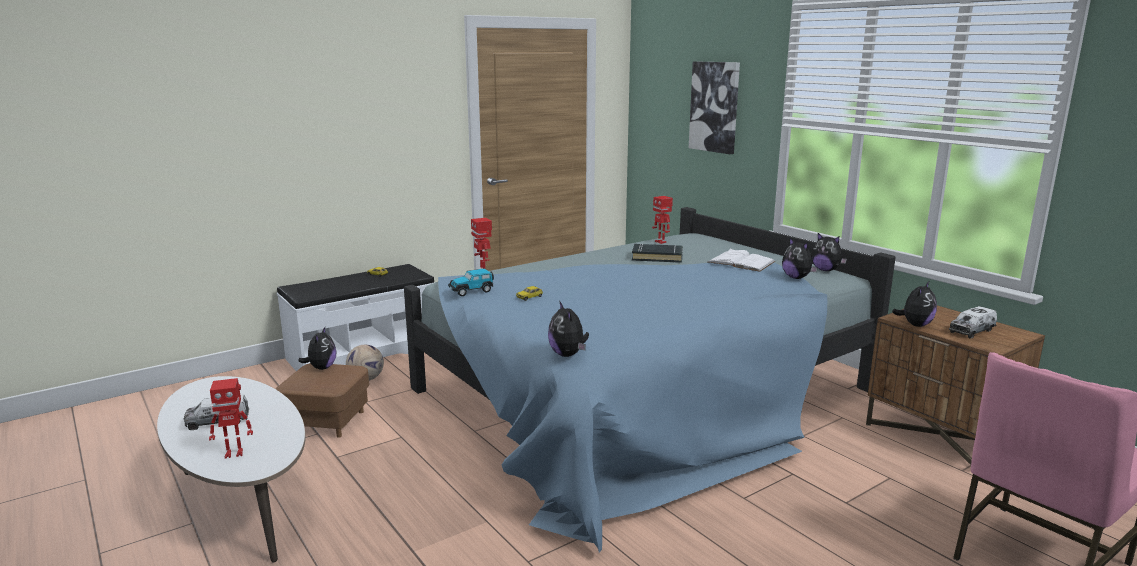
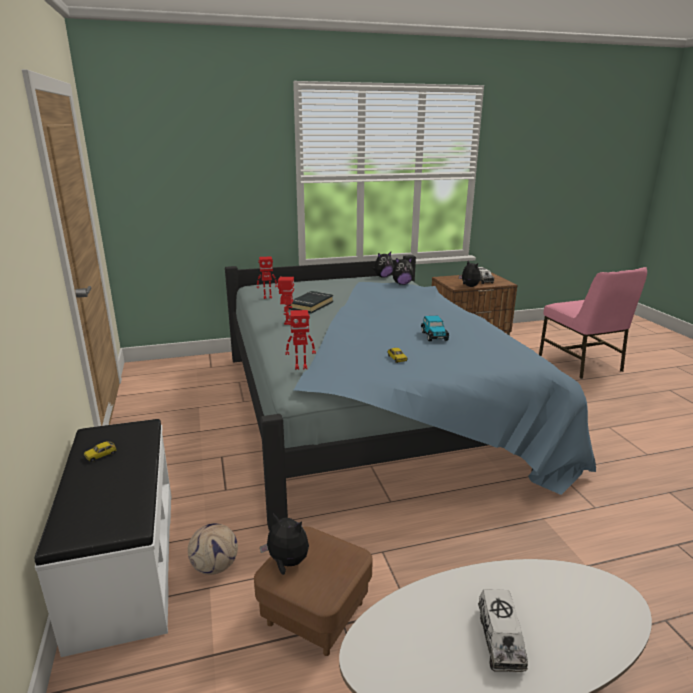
camera: 70 degrees left, 5 degrees up
(234, 453) = (587, 618): toy robot -> toy robot (287, 323)
(472, 291) = (361, 378): toy car -> toy car (434, 336)
(568, 354) = (536, 365): plush toy -> none
(715, 107) = (222, 174): picture -> none
(741, 262) = (359, 287): white book -> none

